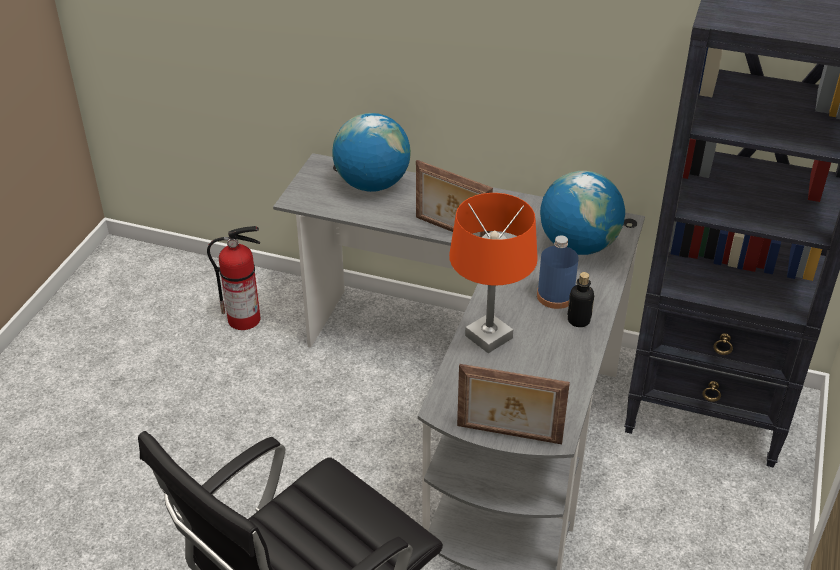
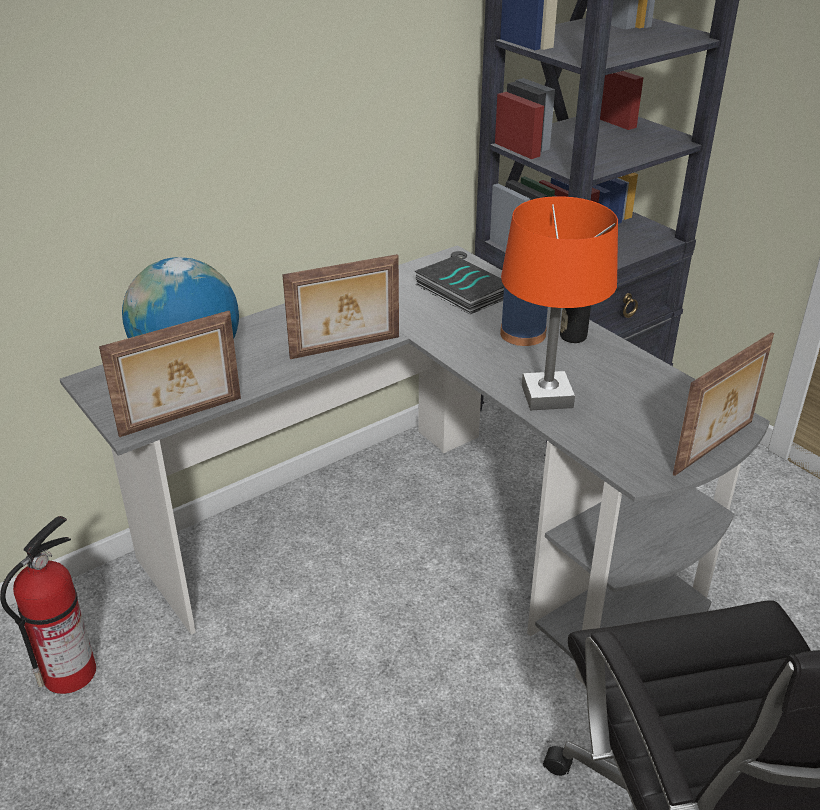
camera: 55 degrees left, 5 degrees down
(320, 210) = (182, 417): none -> picture frame
(578, 245) = (460, 291): globe -> book

